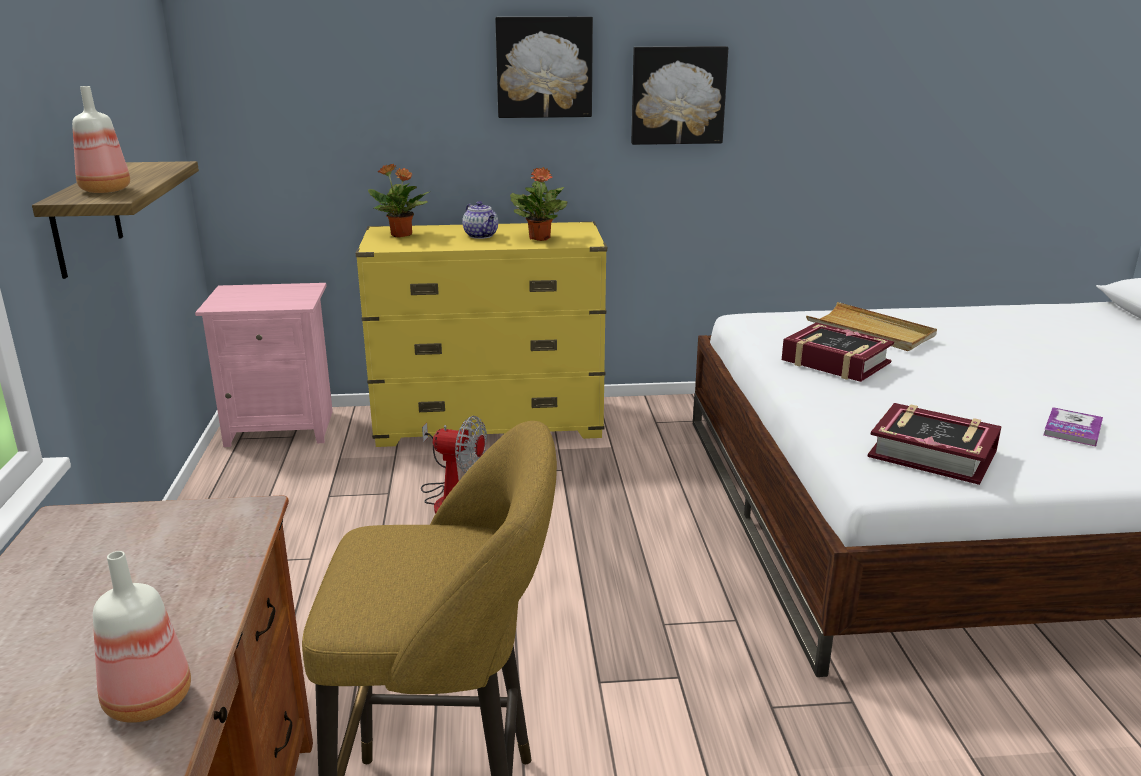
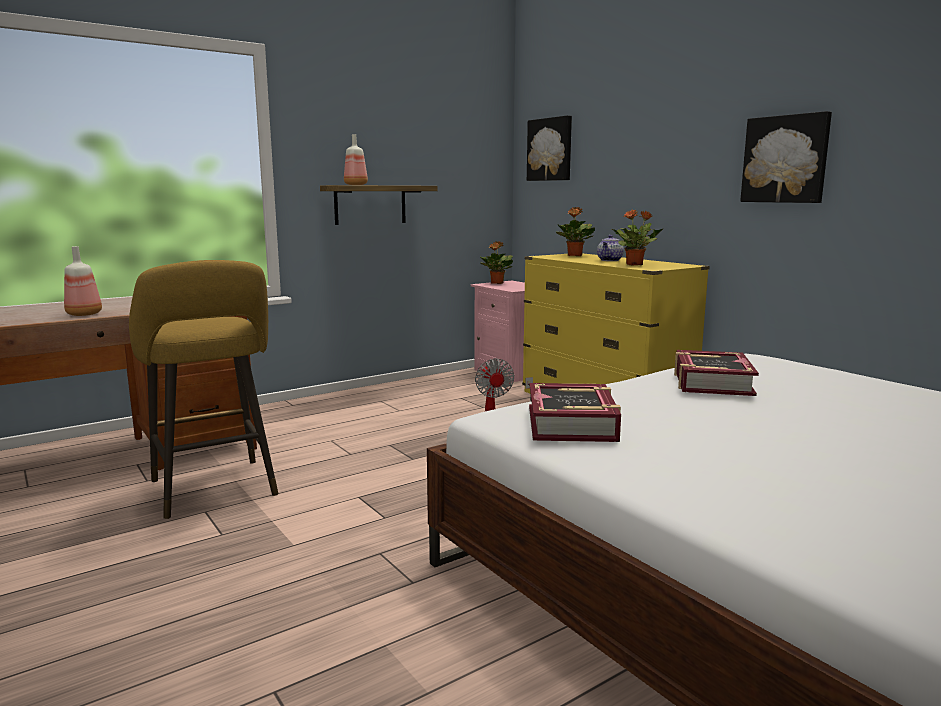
camera: 60 degrees right, 10 degrees down
(225, 298) = (496, 283): none -> potted plant
(544, 67) = (687, 140): picture -> picture (550, 149)
(870, 331) = (815, 382): beige tray -> none
(1072, 429) = (745, 468): book -> none

